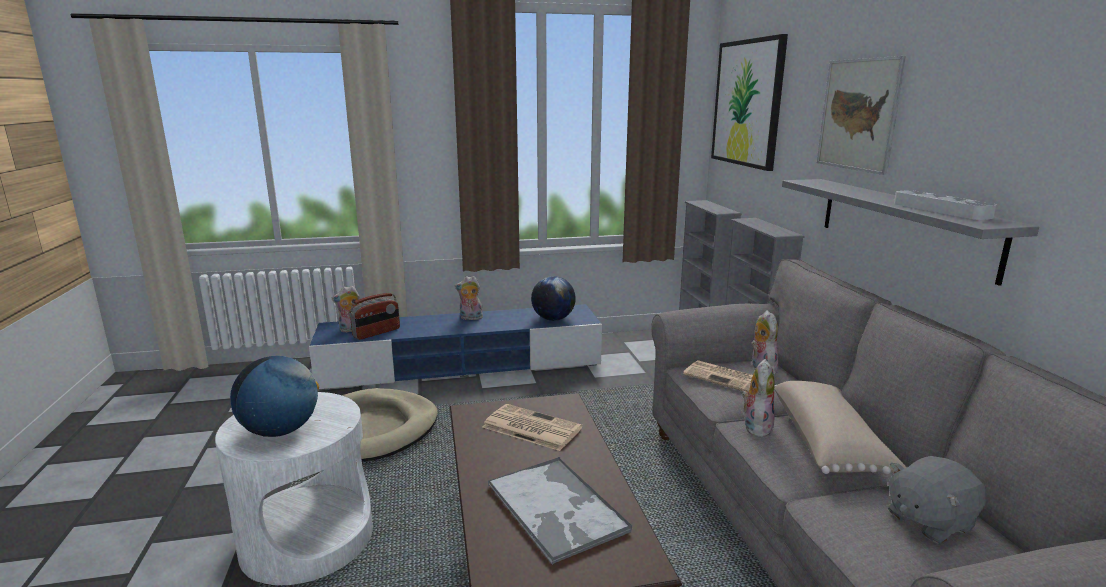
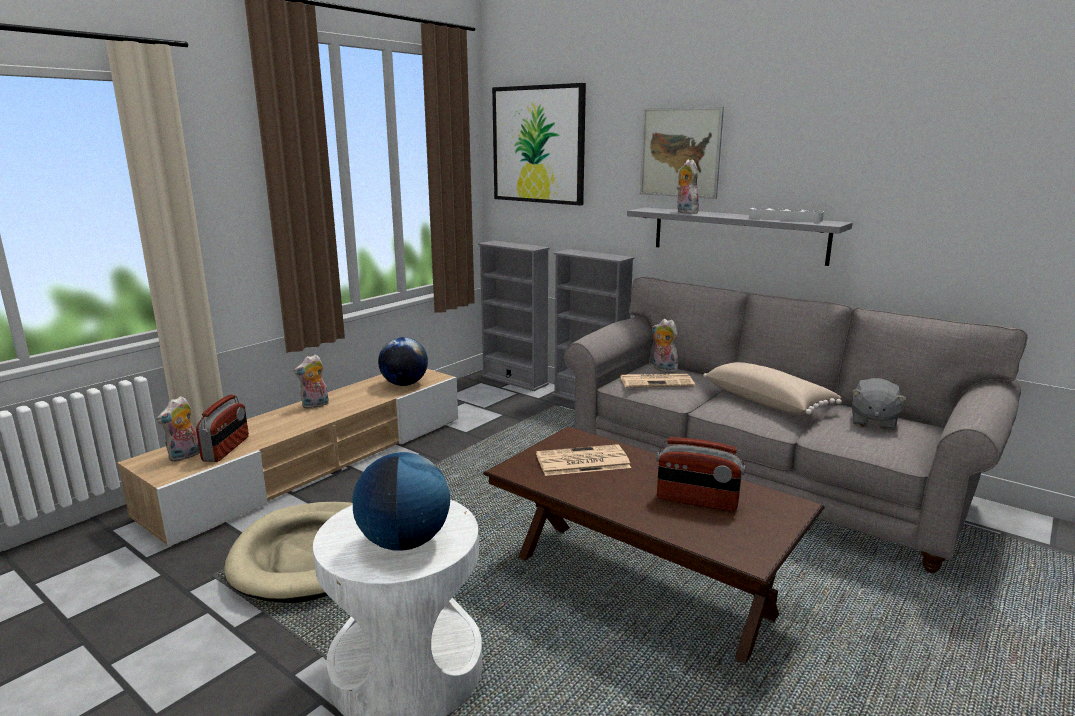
camera: 40 degrees left, 0 degrees up
(462, 365) = (318, 463): blue tv stand -> beige tv stand
(557, 508) = (697, 501): tray -> radio
(755, 426) = (717, 406): plush toy -> plush toy (685, 212)

